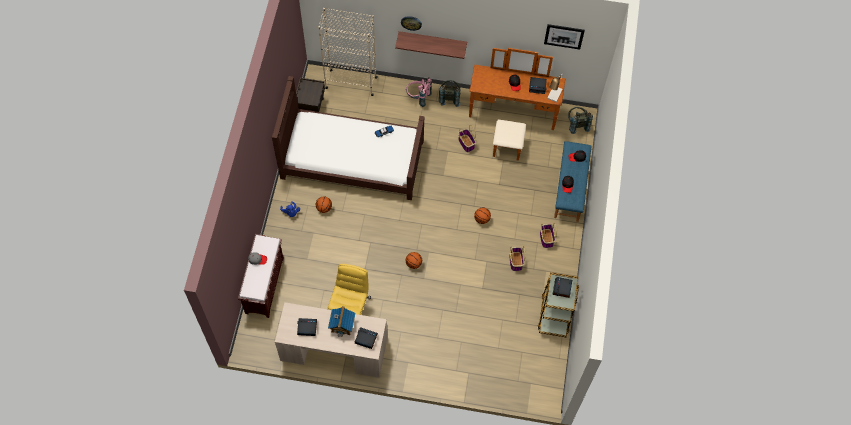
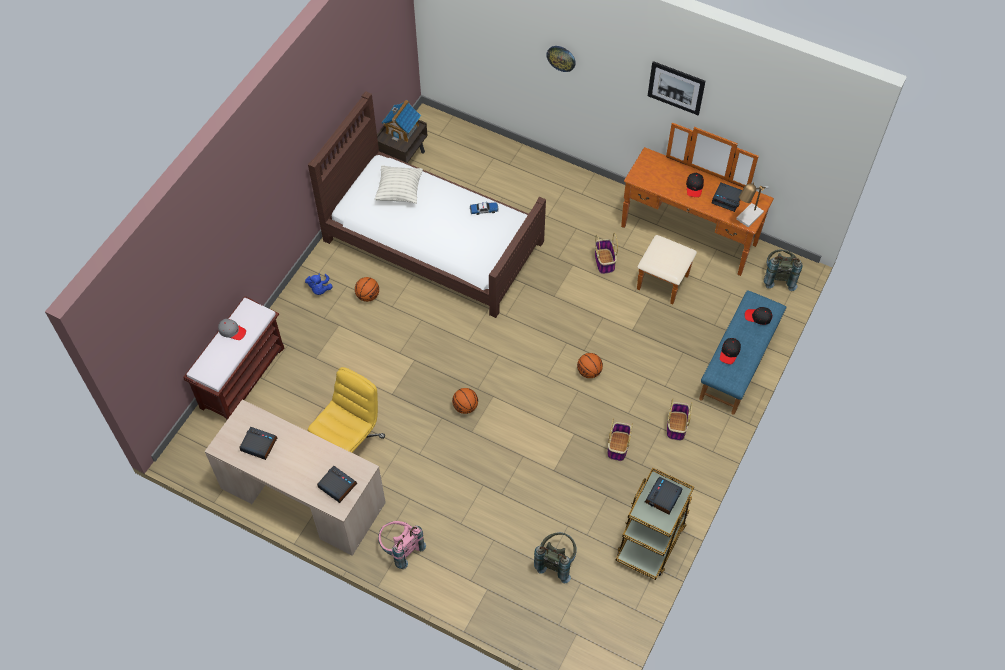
camera: 20 degrees right, 5 degrees down
(325, 134) = (399, 191): none -> pillow
(342, 324) = (311, 455): toy house -> toy house (402, 129)
(351, 82) = (471, 141): beige bookcase -> none
(418, 97) = (557, 183): pink backpack -> pink backpack (400, 549)
(432, 41) = (589, 96): shelf -> none
(449, 97) = (602, 194): grey backpack -> grey backpack (556, 561)
(564, 36) = (779, 123): picture -> picture (676, 87)

